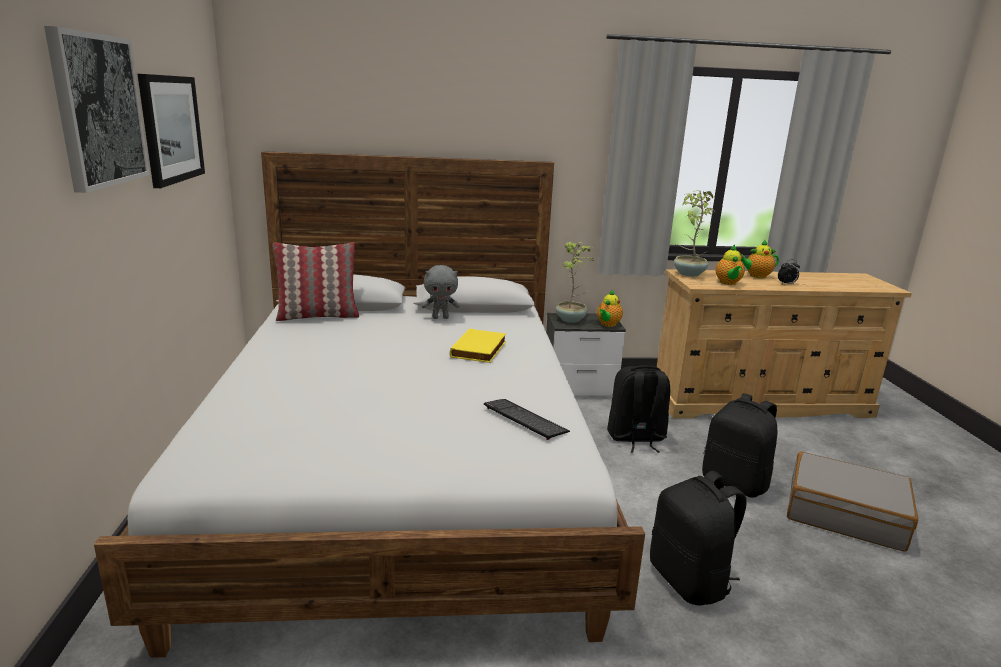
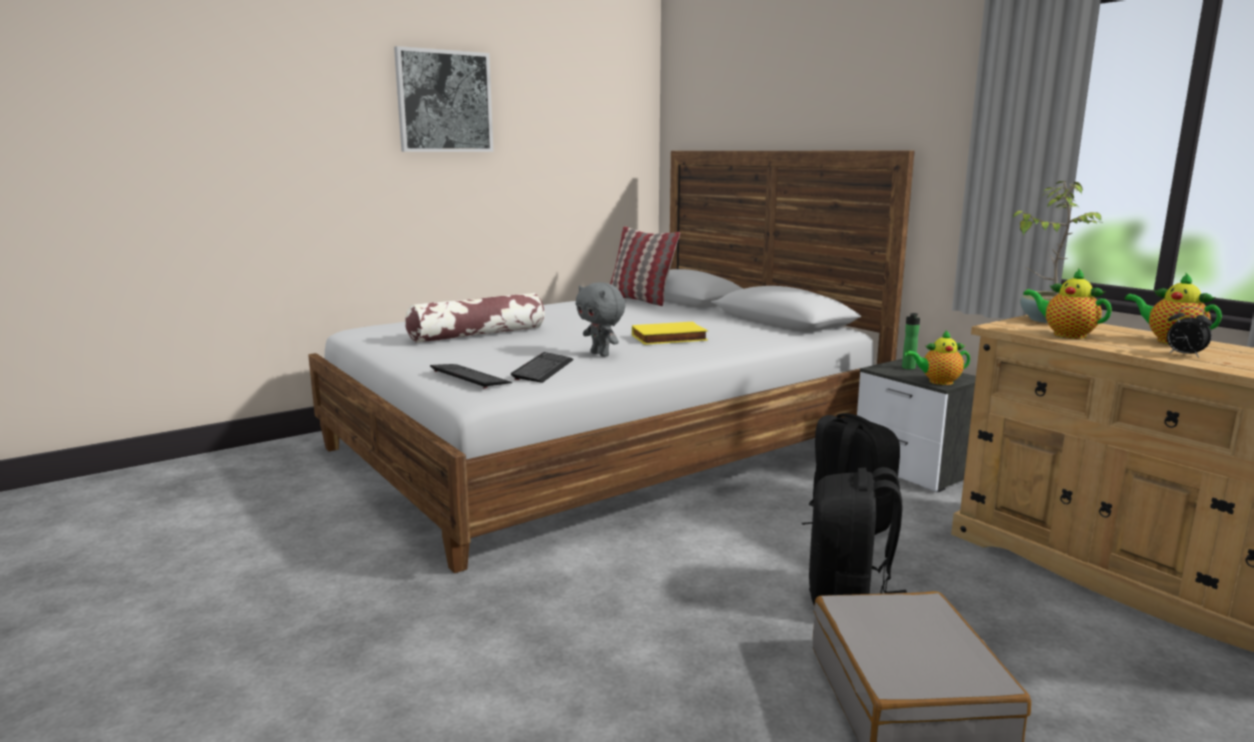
camera: 60 degrees right, 5 degrees down
(171, 129) = (549, 123): picture -> none
(346, 412) = (477, 335): none -> pillow
(440, 318) = (720, 319): grey plush toy -> grey plush toy (601, 354)
(521, 457) = (469, 377): none -> keyboard
(571, 319) = (908, 368): potted plant -> bottle
(690, 580) = (592, 601): black backpack -> none
(728, 283) = (1065, 335): teapot -> teapot turned 75 degrees clockwise

